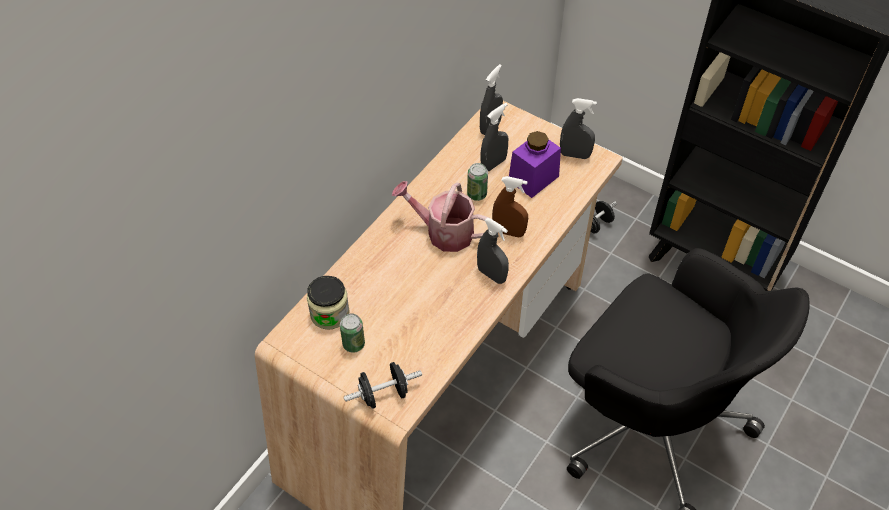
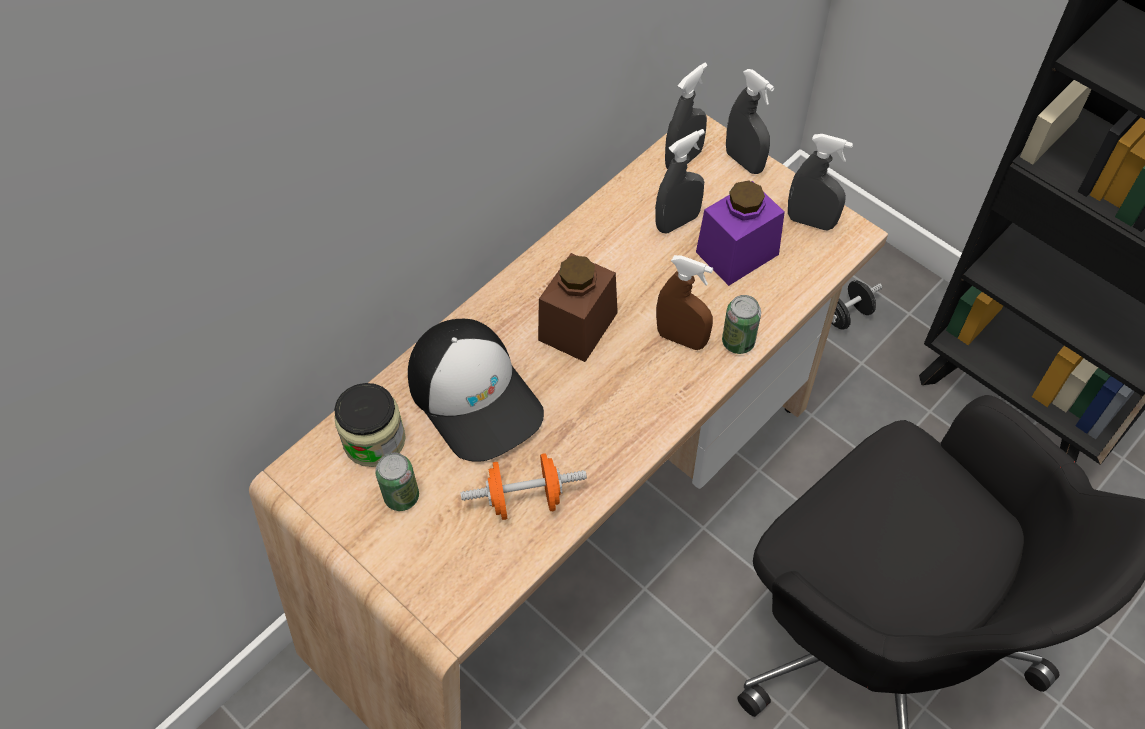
camera: 10 degrees right, 5 degrees up
(383, 394) = (432, 588): black dumbbell -> none
(388, 280) = (475, 395): none -> cap
(430, 336) = (525, 499): none -> orange dumbbell
(443, 232) = (578, 326): watering can -> brown jar
(477, 194) = (642, 269): can -> can (738, 342)
(491, 275) = (641, 408): grey spray bottle -> grey spray bottle (744, 161)

